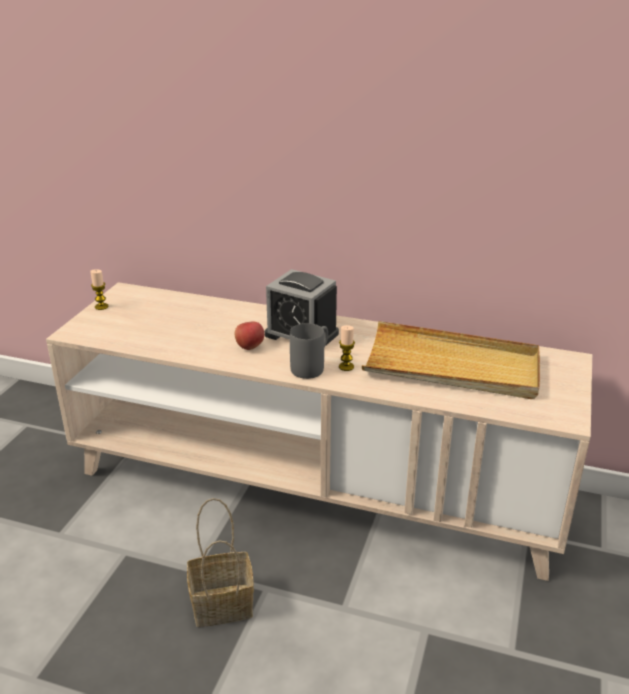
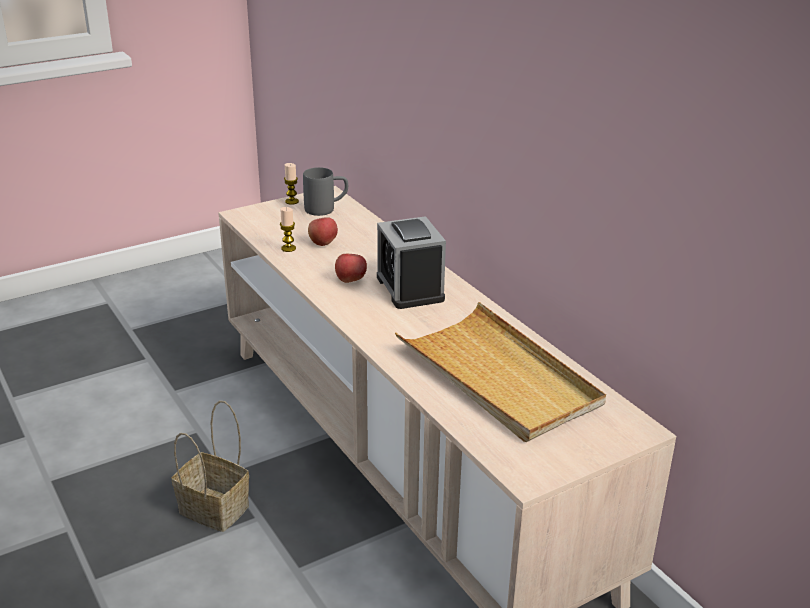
camera: 40 degrees right, 0 degrees up
(182, 328) = (323, 243): none -> apple
(312, 366) = (373, 319): grey mug -> grey mug (326, 209)
(346, 367) = (401, 332): candle -> candle (288, 248)

